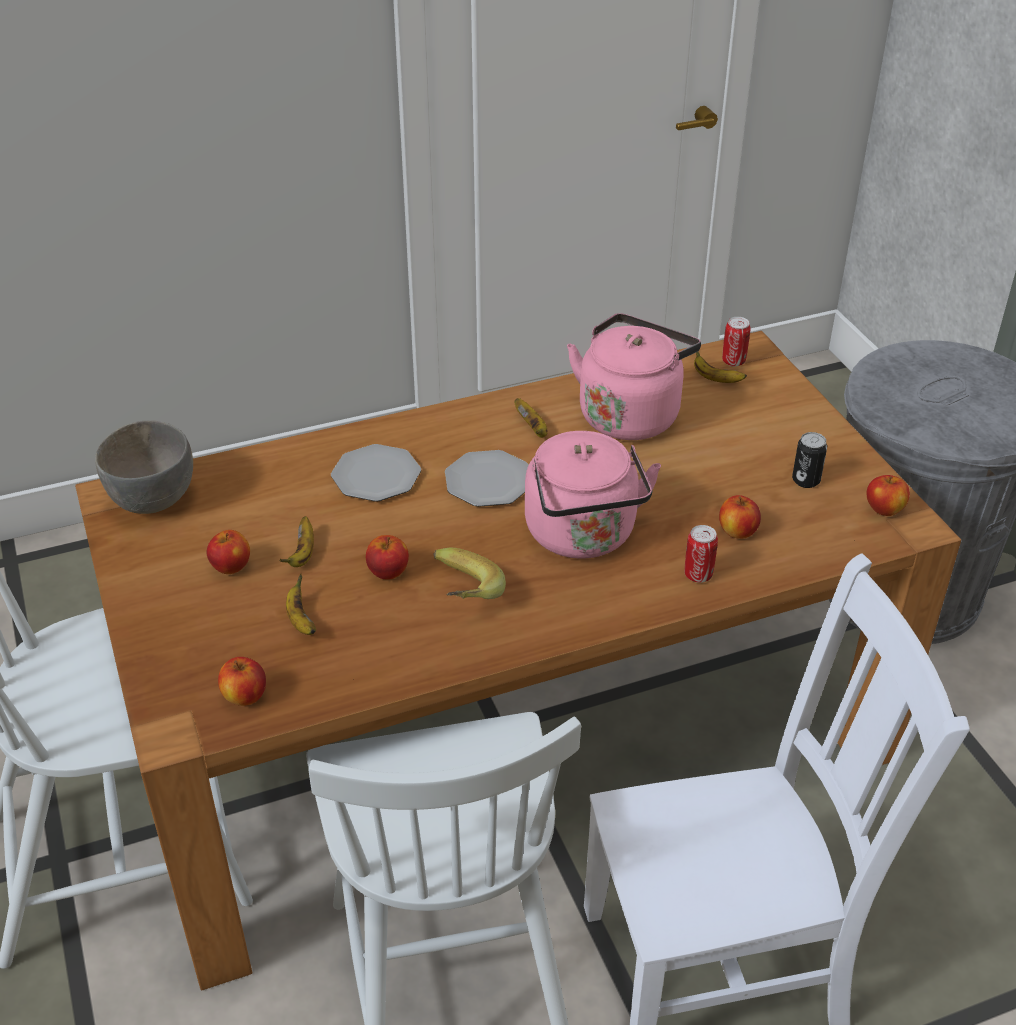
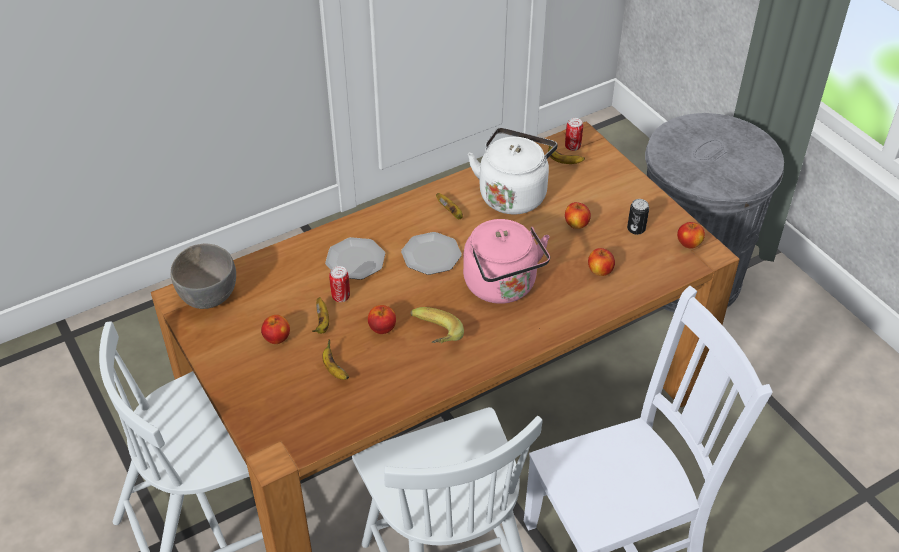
camera: 10 degrees left, 5 degrees up
(245, 697) = (313, 426): apple -> apple (576, 224)
(630, 414) = (513, 194): pink kettle -> white kettle
(698, 575) = (581, 304): can -> can (341, 297)

